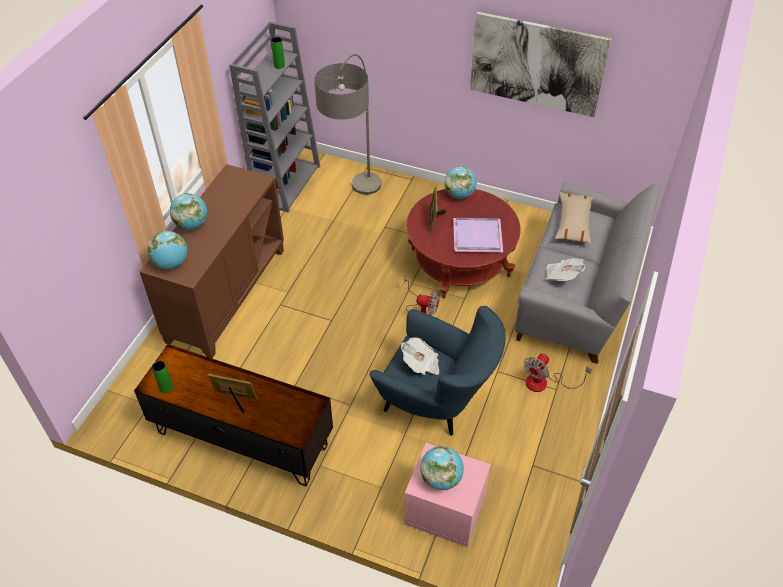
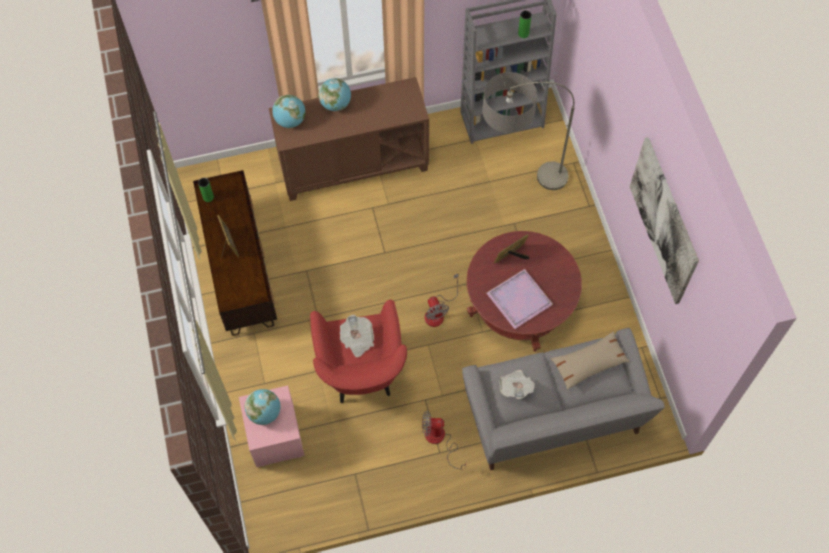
camera: 55 degrees right, 15 degrees up
(436, 404) = (361, 375): blue armchair -> red armchair
(459, 195) = (558, 256): globe -> none

